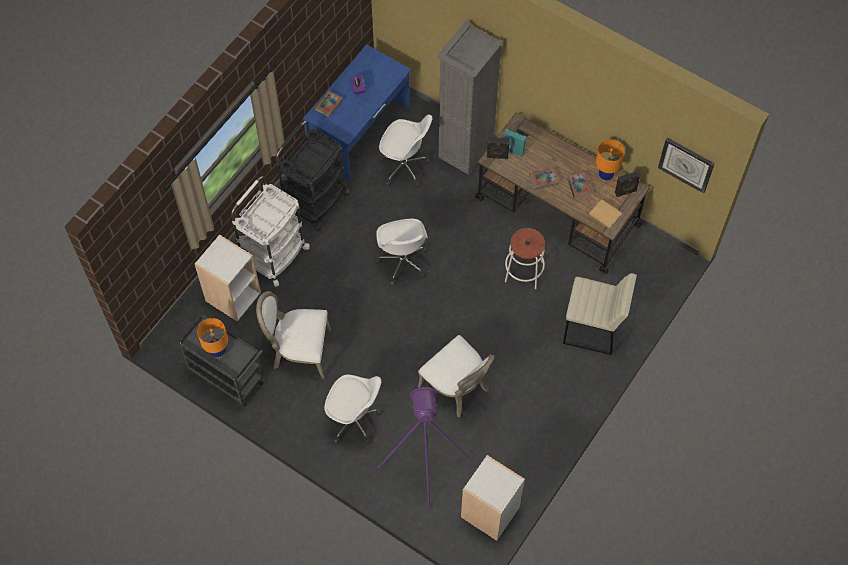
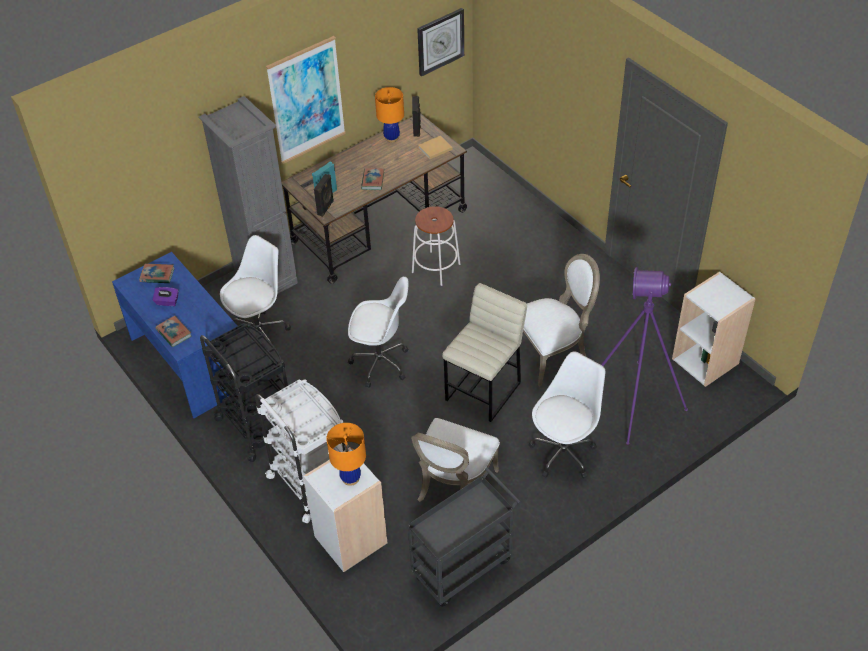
camera: 70 degrees left, 15 degrees down
(218, 352) = (464, 524): orange table lamp -> orange table lamp (350, 478)
(555, 89) = (306, 100): none -> picture
(579, 186) = (394, 158): book -> book (157, 275)
(593, 330) = (524, 234): beige chair -> beige chair (484, 390)

